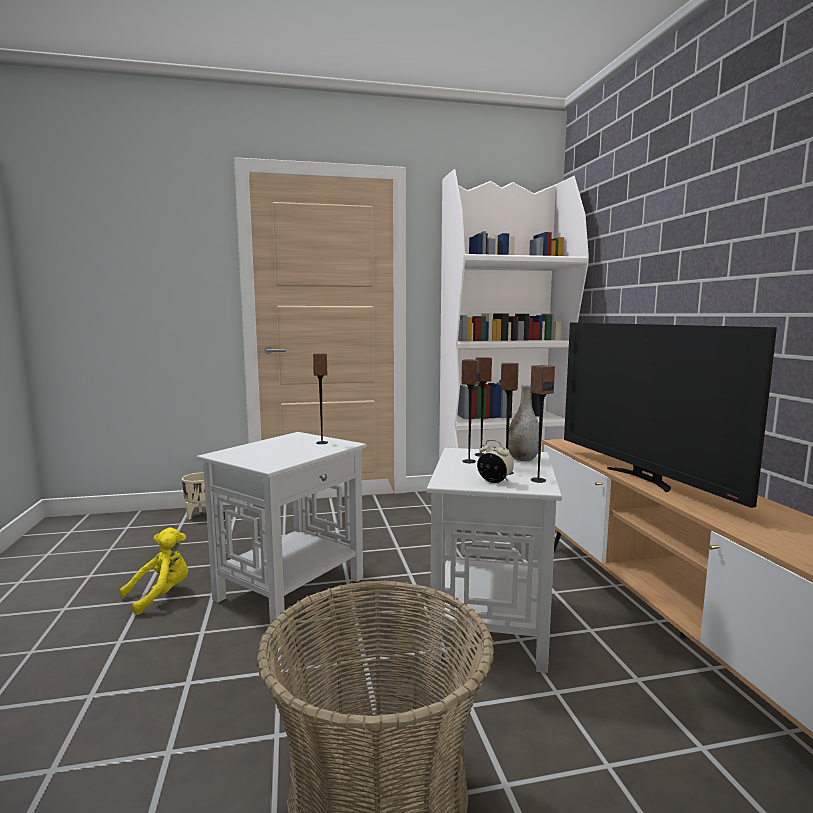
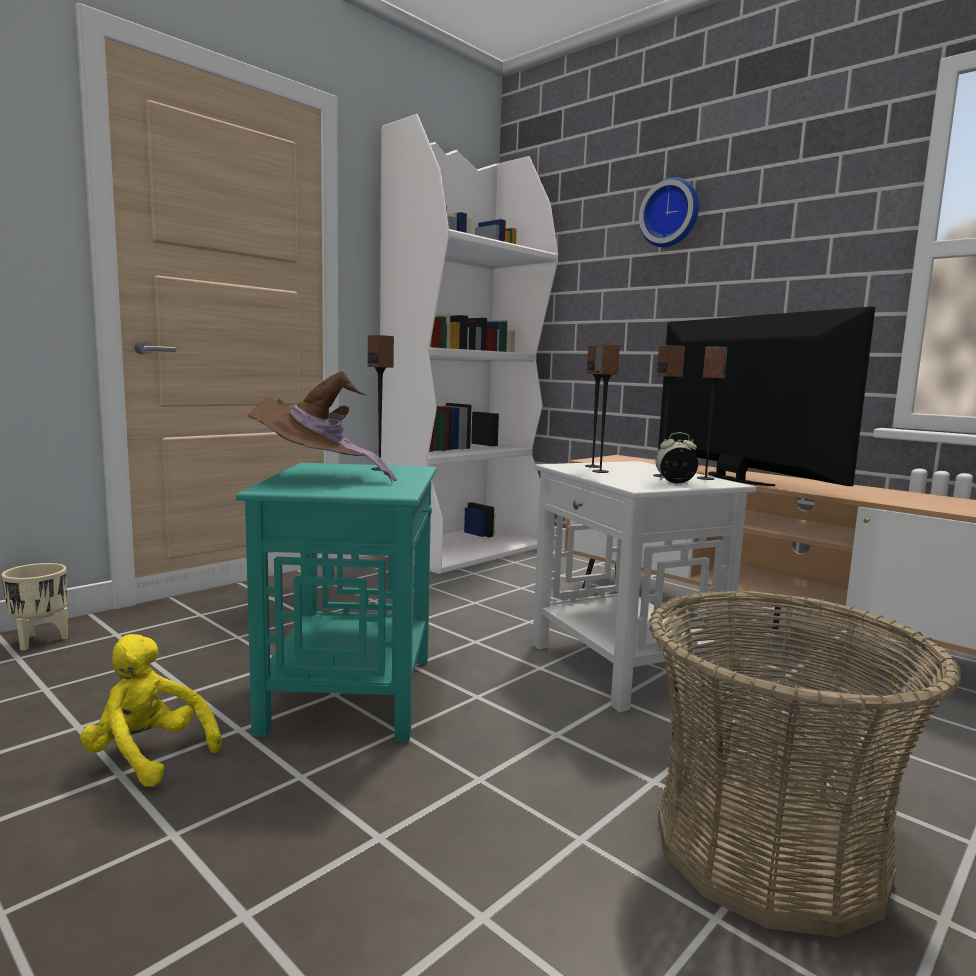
camera: 35 degrees left, 0 degrees up
(161, 595) = (148, 756): yellow plush toy -> yellow plush toy turned 75 degrees counterclockwise
(265, 447) = (317, 478): none -> brown hat
(292, 588) = (351, 691): white side table -> turquoise side table
(523, 459) = (640, 466): grey vase -> none
(642, 479) = (734, 479): television -> television turned 150 degrees counterclockwise
(667, 216) = (671, 213): none -> wall clock

